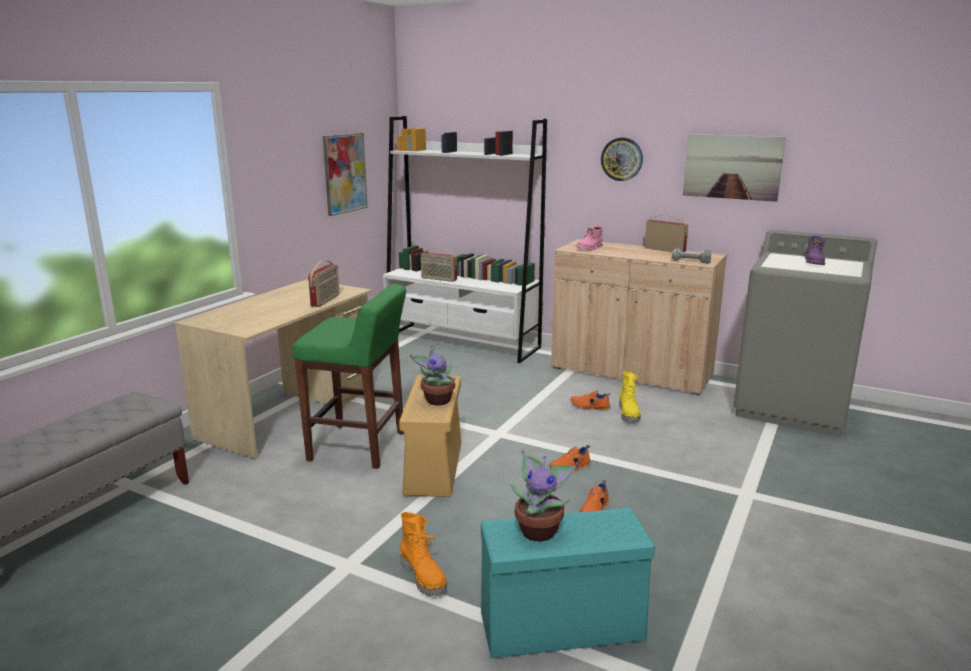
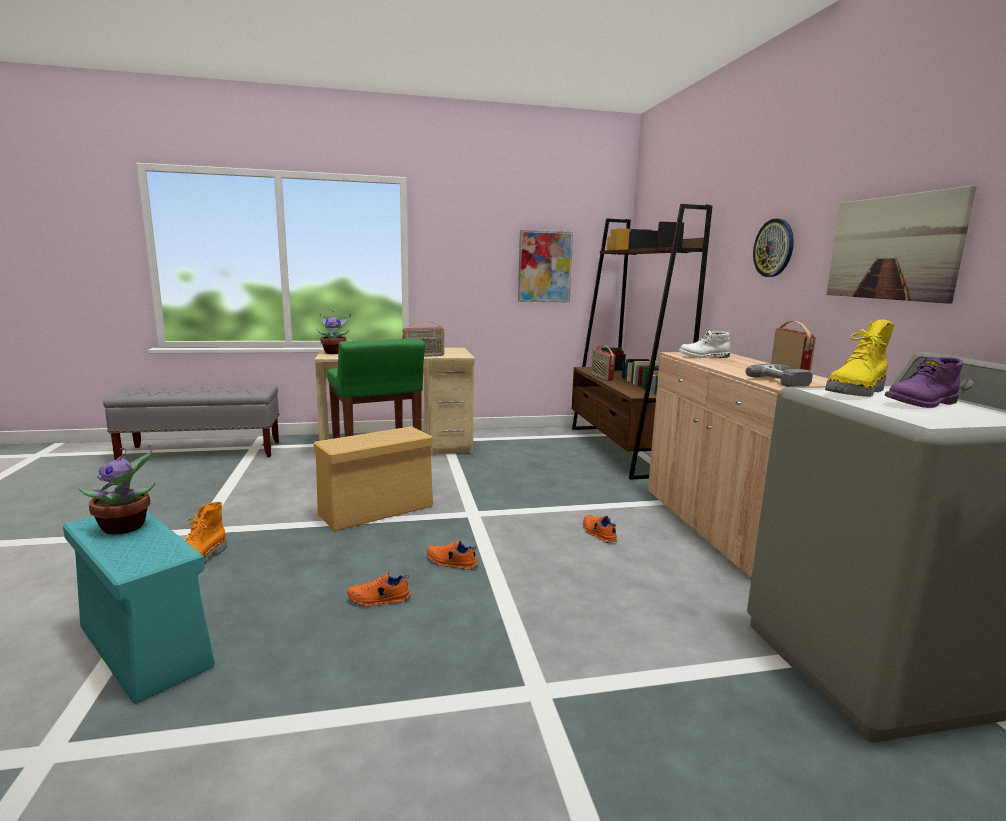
camera: 50 degrees right, 5 degrees down
(437, 400) = (367, 441): potted plant -> potted plant (334, 352)
(462, 342) = (621, 450): white bookcase -> brown bookcase
(590, 248) = (704, 356): pink boot -> white boot
(629, 414) = (621, 557): yellow boot -> yellow boot (857, 392)

